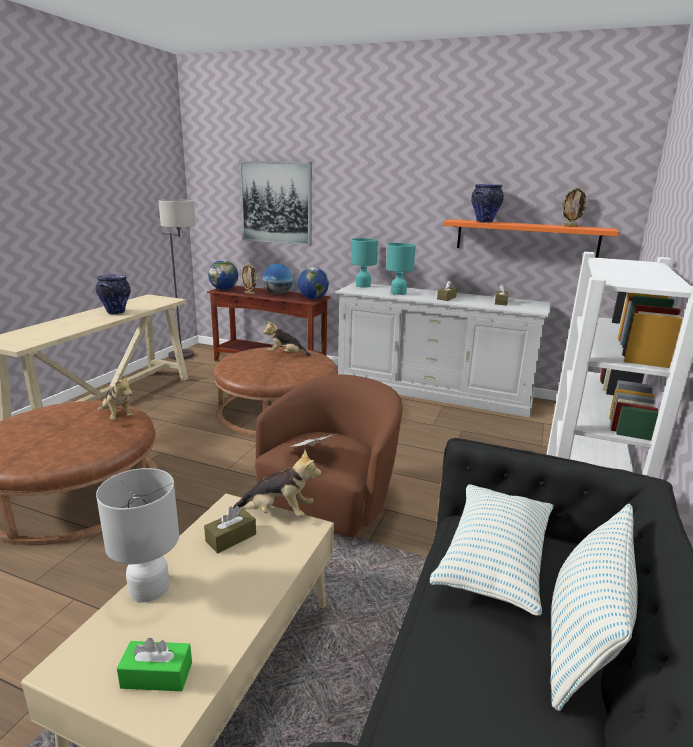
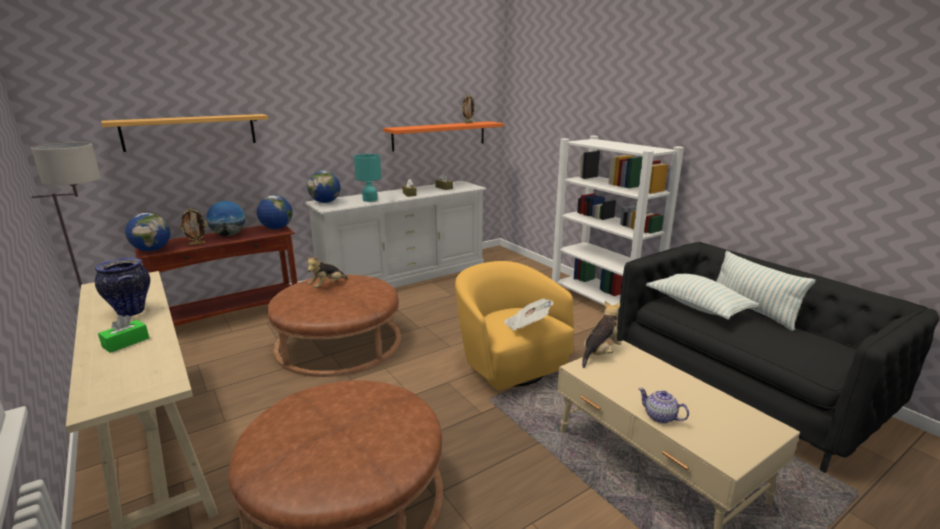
camera: 55 degrees left, 0 degrees up
(117, 416) = (351, 392): plush toy -> none
(148, 588) = (660, 417): grey table lamp -> teapot
(157, 675) = (743, 427): green tissue box -> green tissue box (126, 342)
(231, 538) = (619, 376): brown tissue box -> none
(276, 202) = (190, 132): picture -> shelf
(332, 501) = (508, 364): brown armchair -> yellow armchair
(363, 286) = (325, 202): turquoise table lamp -> globe
(484, 222) = (417, 127): vase -> none

